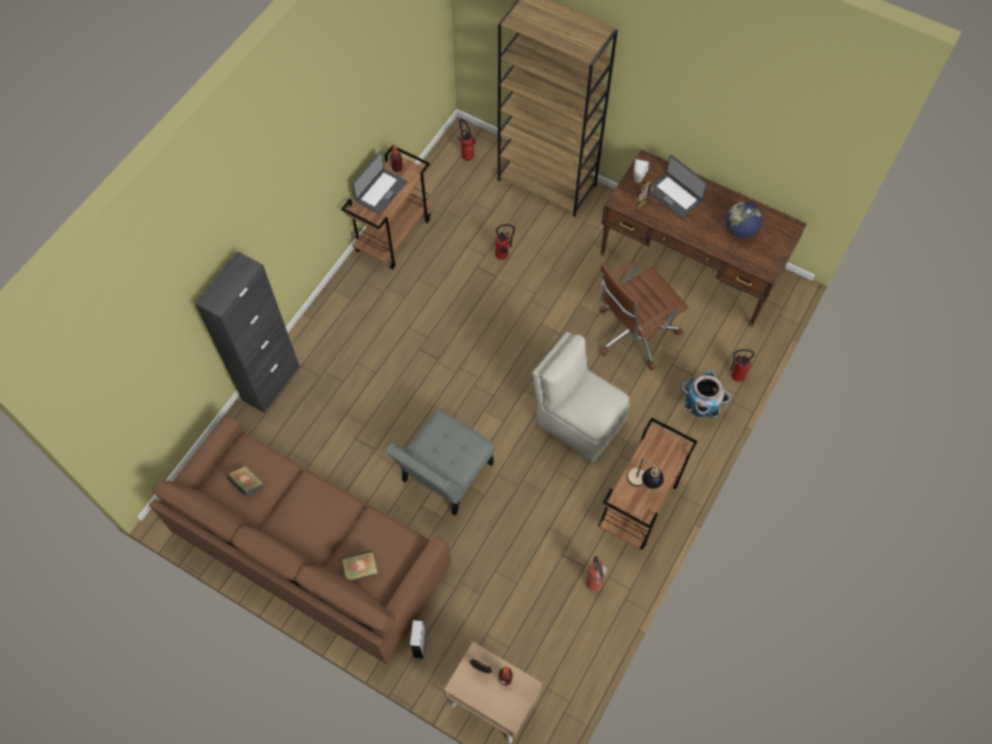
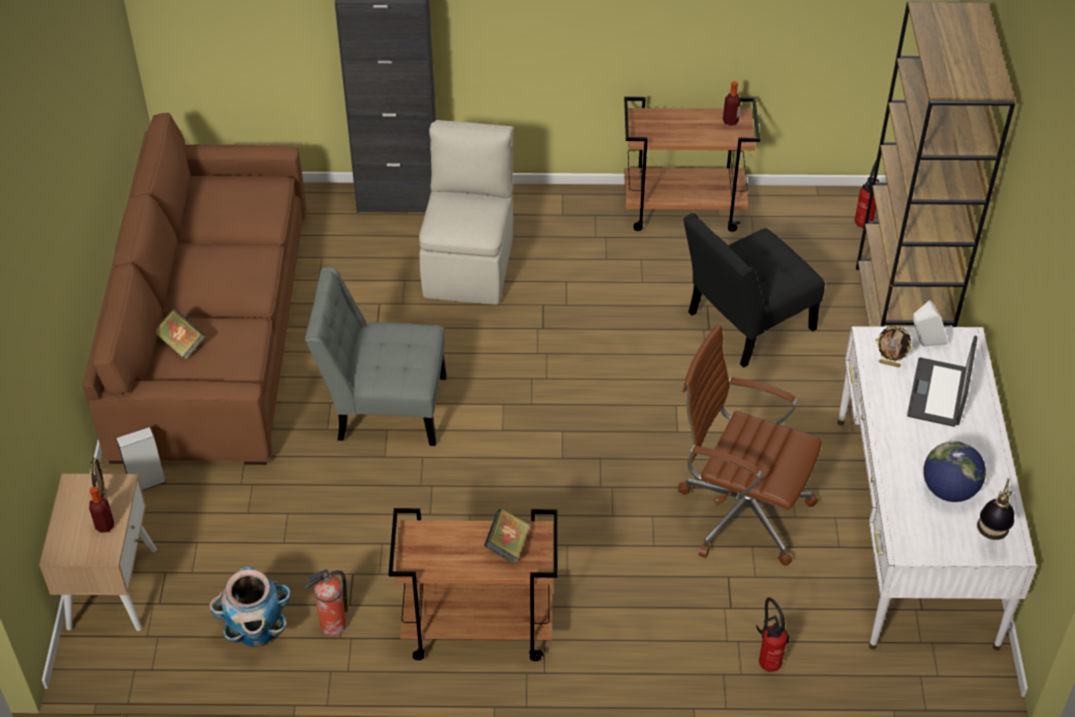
camera: 60 degrees right, 15 degrees down
(247, 485) = (228, 206): book -> book (507, 545)
(380, 191) = (684, 122): laptop -> none
(504, 256) = (745, 324): fire extinguisher -> black chair
(578, 420) = (559, 506): beige chair -> beige chair (469, 264)
(642, 484) = (455, 547): table lamp -> table lamp (990, 537)
(690, 263) = (914, 529): brown desk -> white desk
(699, 407) = (683, 637): planter -> planter (257, 632)

